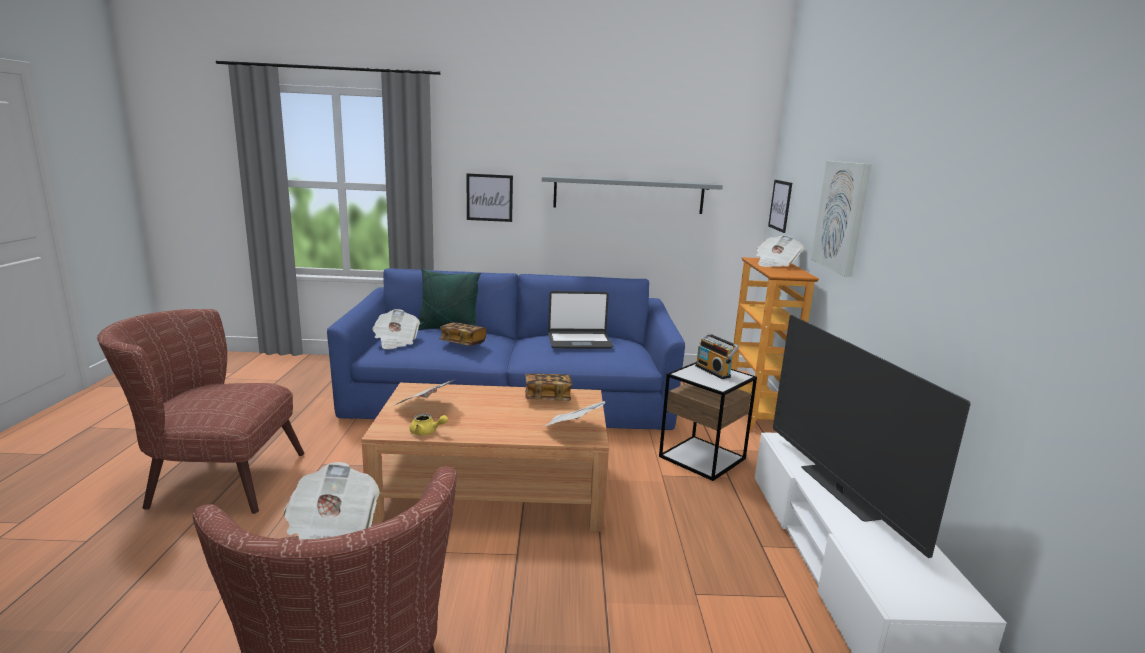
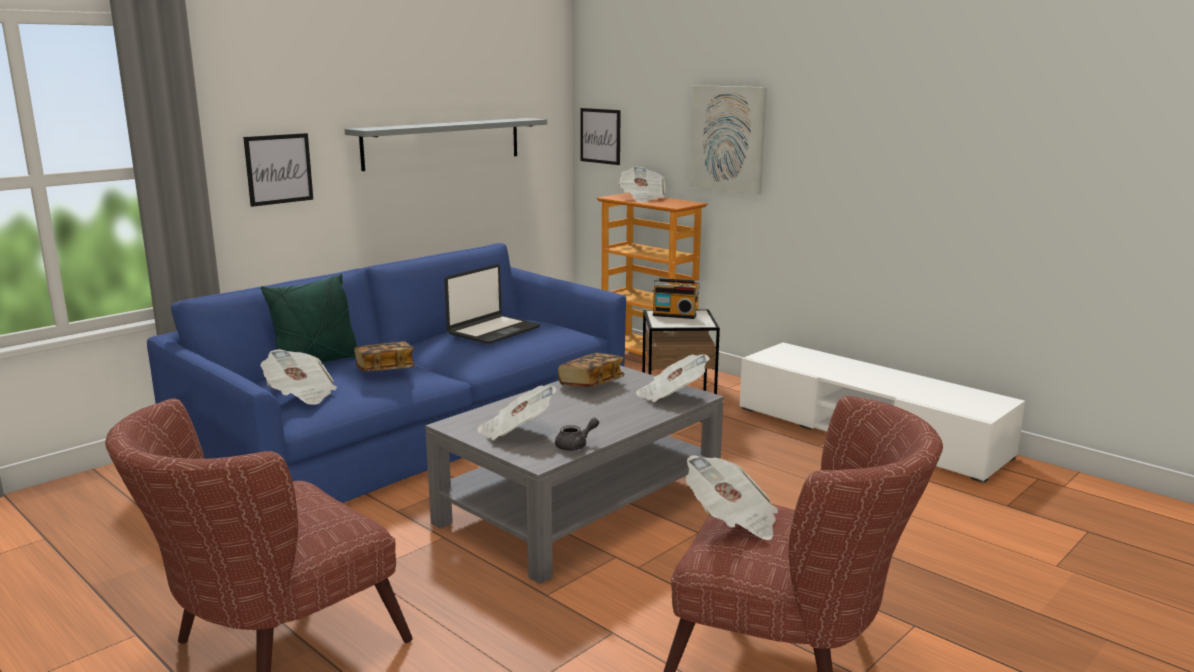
camera: 45 degrees left, 0 degrees up
(426, 432) = (576, 446): yellow teapot -> grey teapot
(494, 489) = (581, 504): brown coffee table -> grey coffee table
(838, 492) = (854, 375): television -> none

